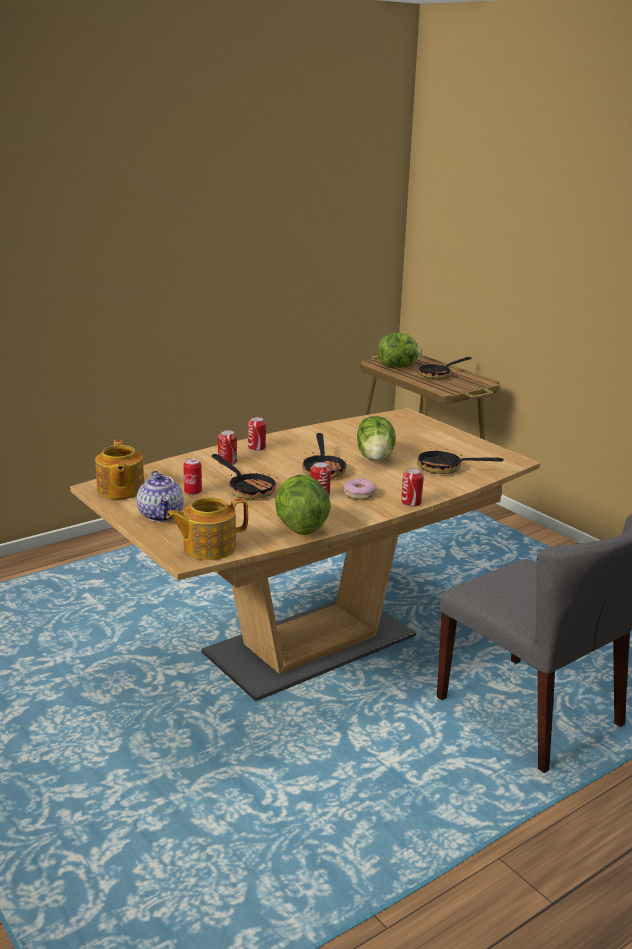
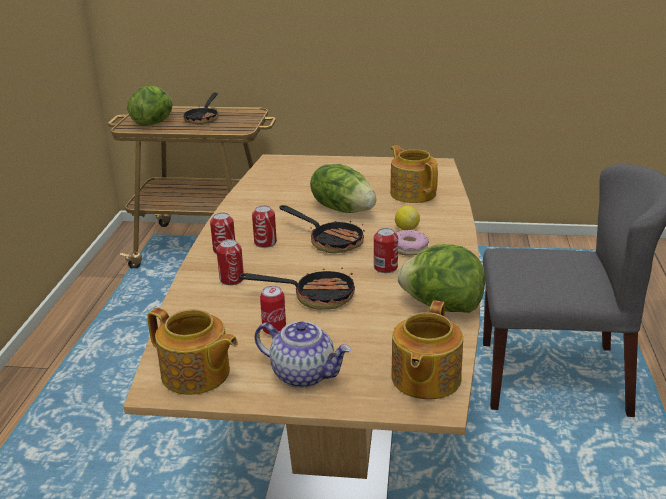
camera: 45 degrees left, 5 degrees up
(386, 484) = (406, 229): none -> lemon
(411, 502) = (458, 234): can -> can (265, 243)
(446, 469) = (413, 193): frying pan -> teapot

